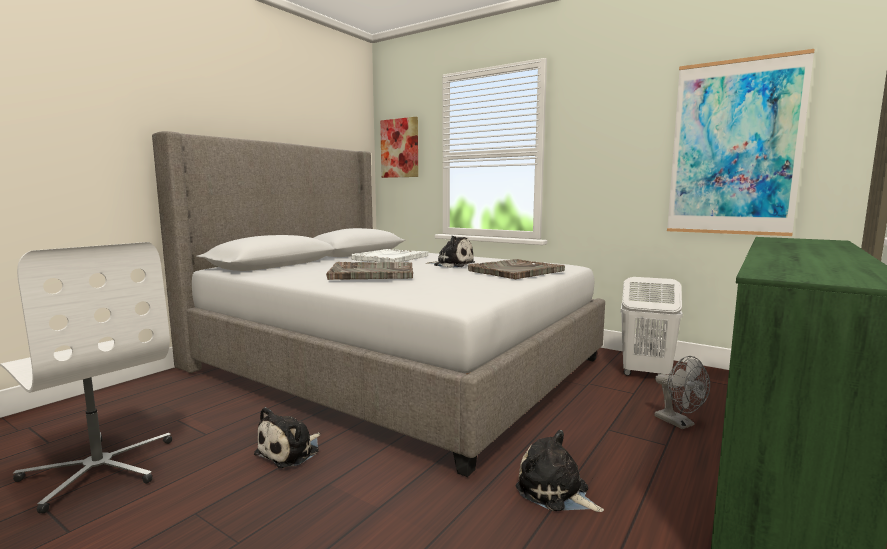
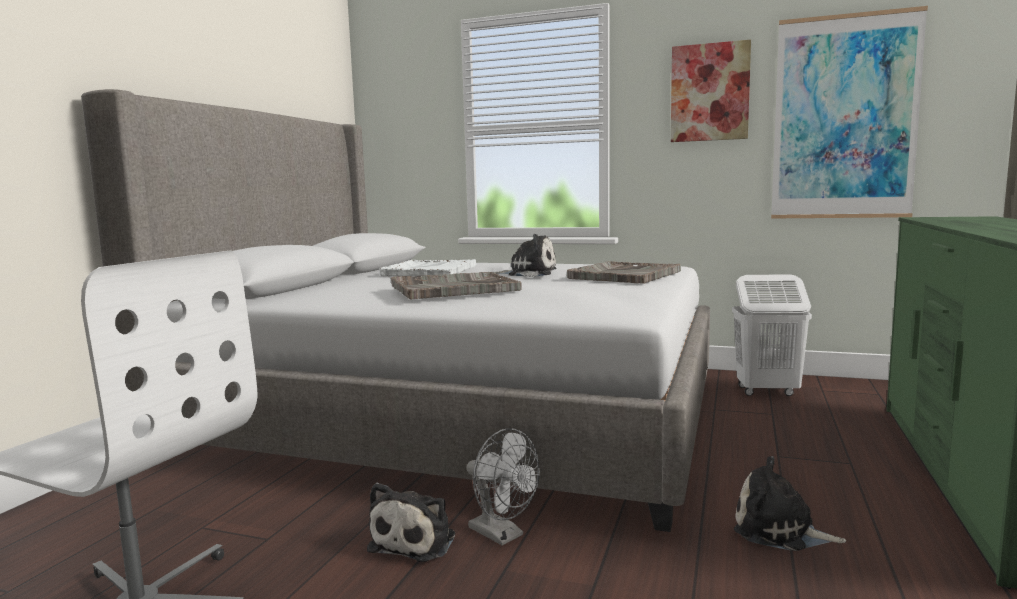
camera: 15 degrees left, 0 degrees up
(400, 148) = (397, 120): picture -> picture (709, 92)
(679, 423) = (845, 439): grey fan -> grey fan (502, 535)

